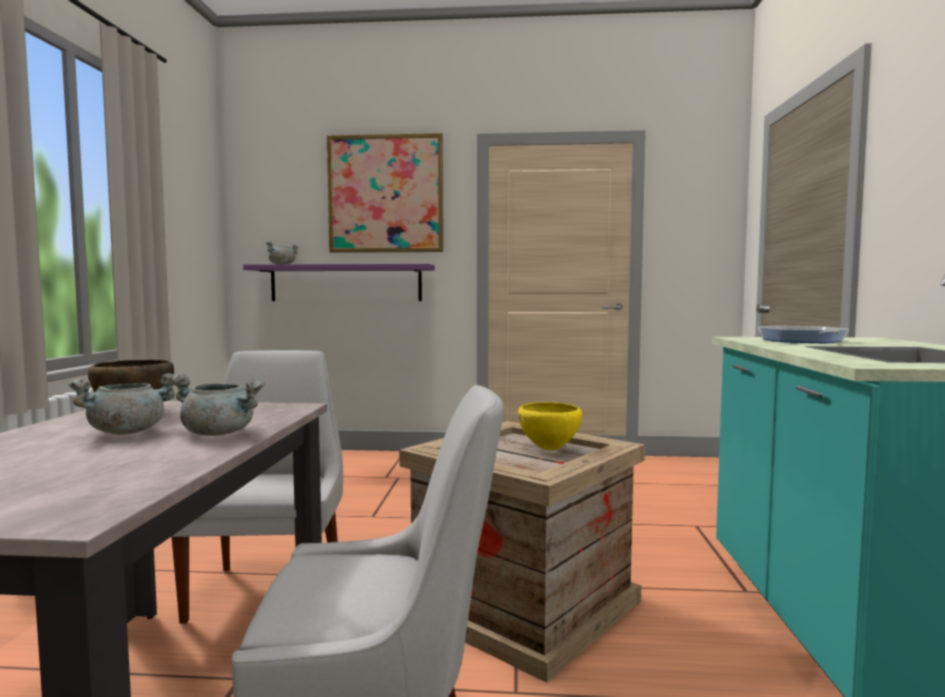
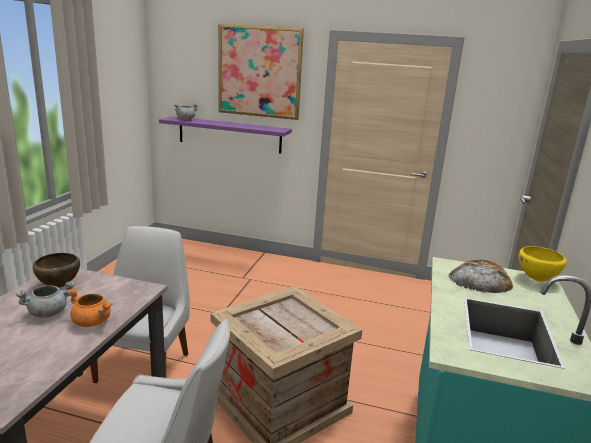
camera: 10 degrees right, 15 degrees up
(220, 433) = (93, 322): grey cooking pot -> orange cooking pot
(550, 449) = (303, 323): yellow bowl -> yellow bowl (537, 279)
(801, 340) = (480, 280): frying pan -> bread

